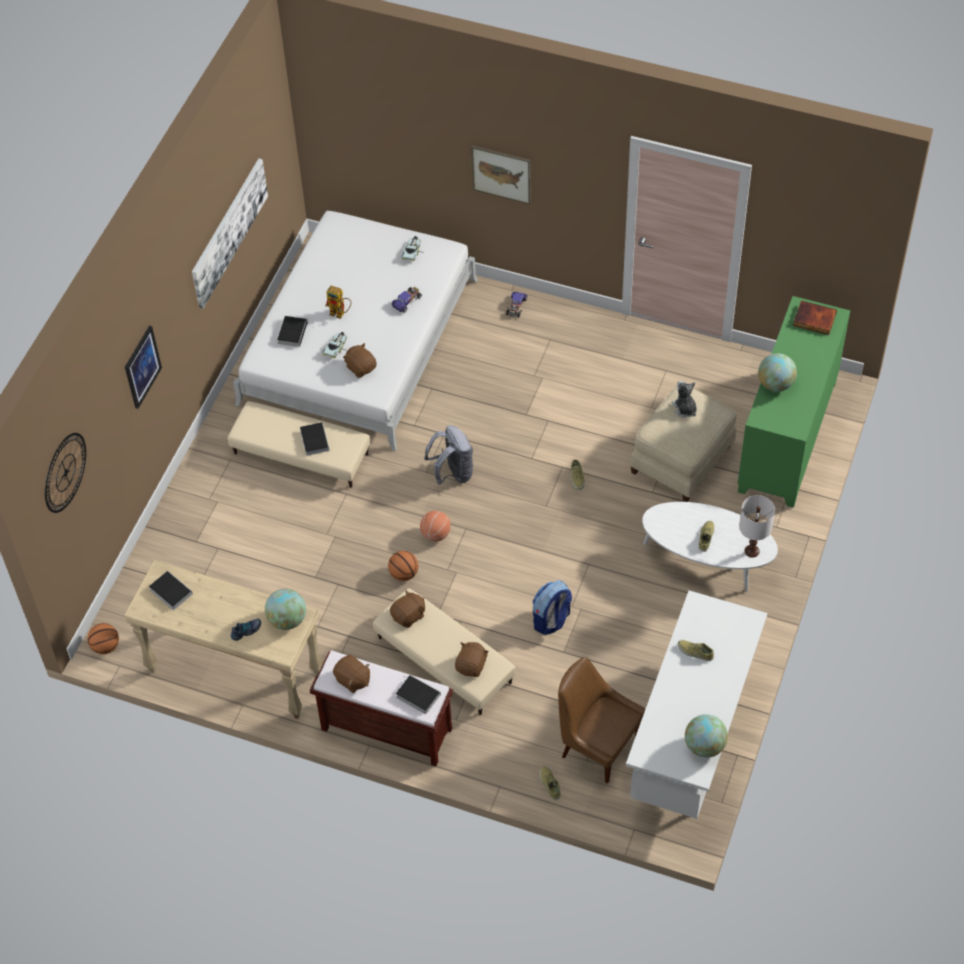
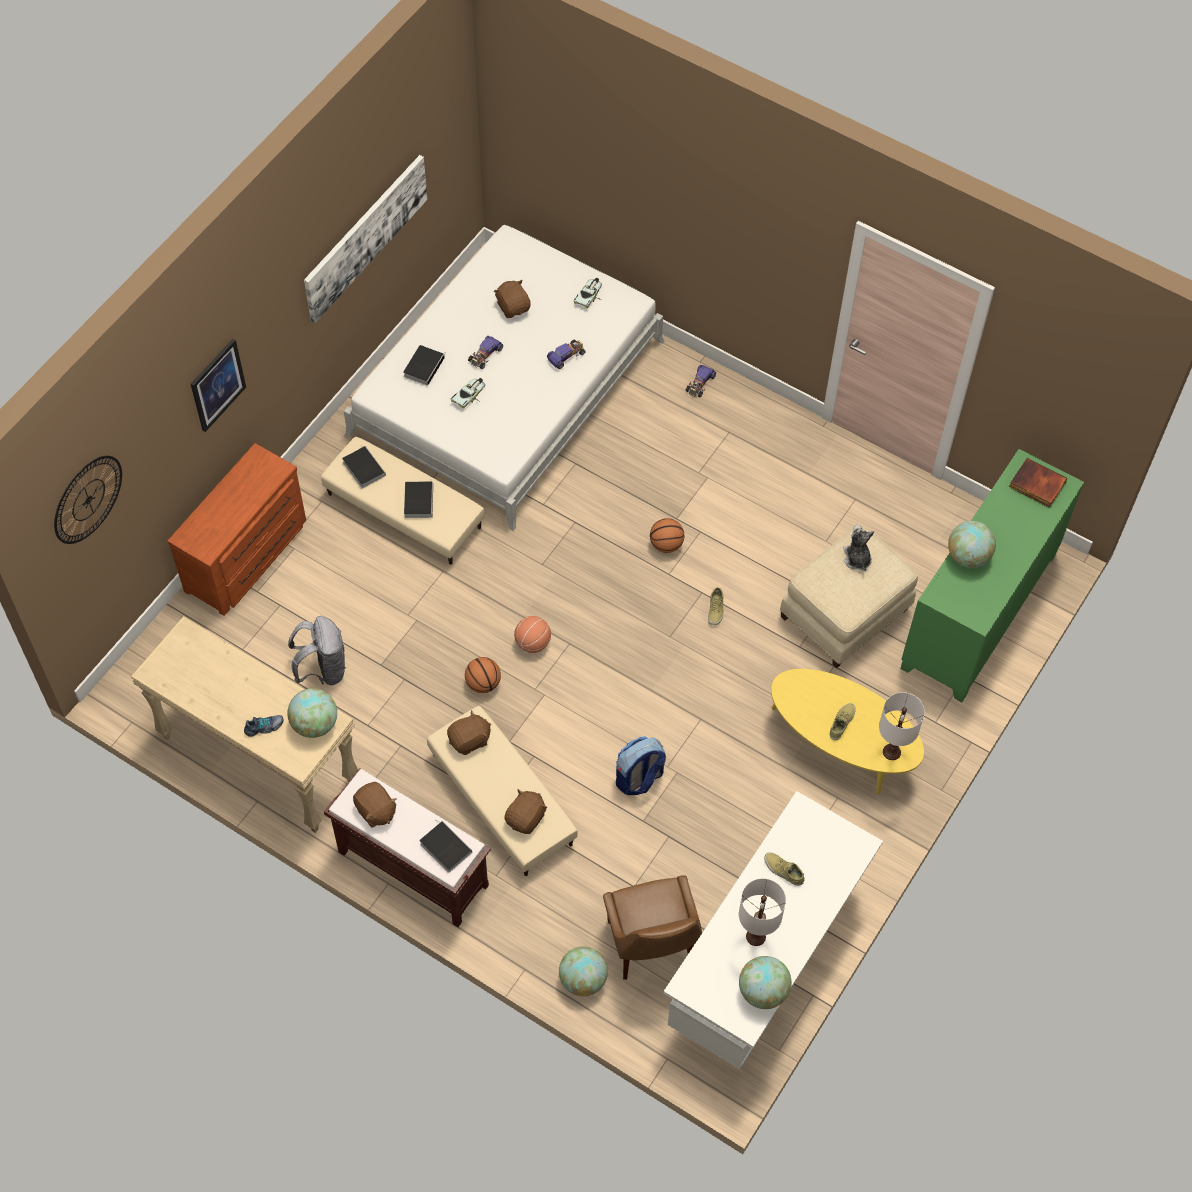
camera: 10 degrees right, 5 degrees up
(105, 646) = (122, 696): basketball -> basketball (666, 544)
(170, 591) = (190, 659): book -> book (363, 468)
(181, 516) = (248, 557): none -> brown dresser
(340, 313) = (485, 354): toy robot -> toy car
(361, 367) = (491, 426): brown plush toy -> brown plush toy (513, 307)
(452, 473) = (572, 572): grey backpack -> grey backpack (323, 669)
(501, 174) = (703, 229): picture -> none
(549, 784) = (583, 980): beige shoe -> globe
(597, 746) = (651, 945): brown chair -> brown chair turned 150 degrees counterclockwise
(687, 706) = (756, 936): none -> white table lamp
(706, 562) = (840, 747): white coffee table -> yellow coffee table

